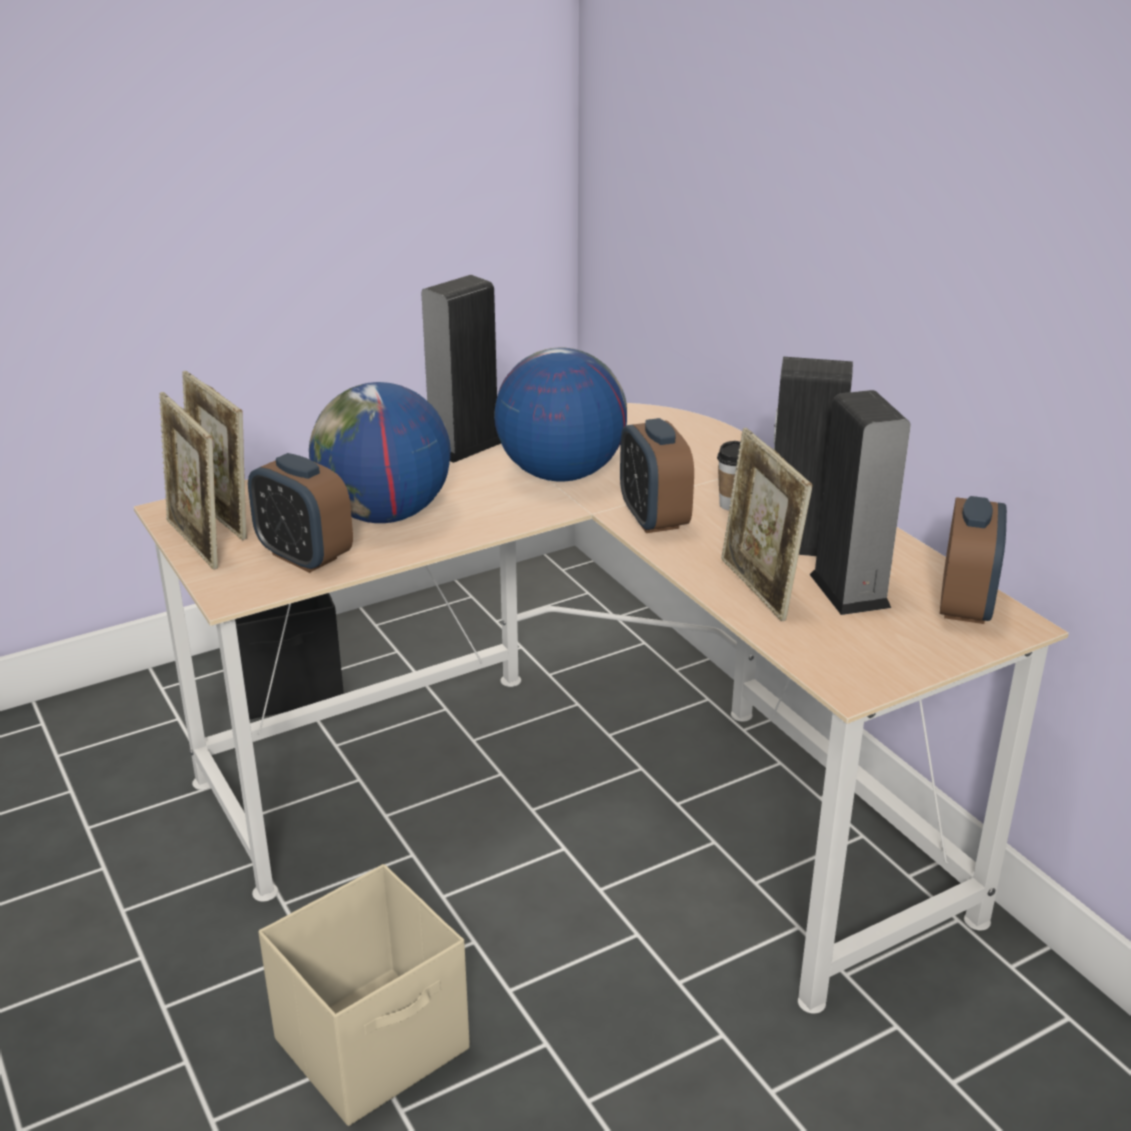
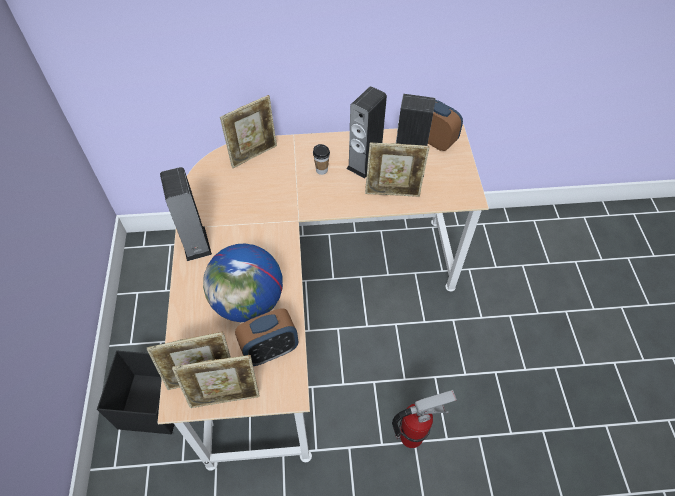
camera: 65 degrees left, 25 degrees up
(375, 1044) = (412, 437): beige storage box -> fire extinguisher
(560, 474) = (253, 217): globe -> none
(653, 518) = (317, 200): alarm clock -> none
(696, 439) = (254, 155): none -> picture frame

